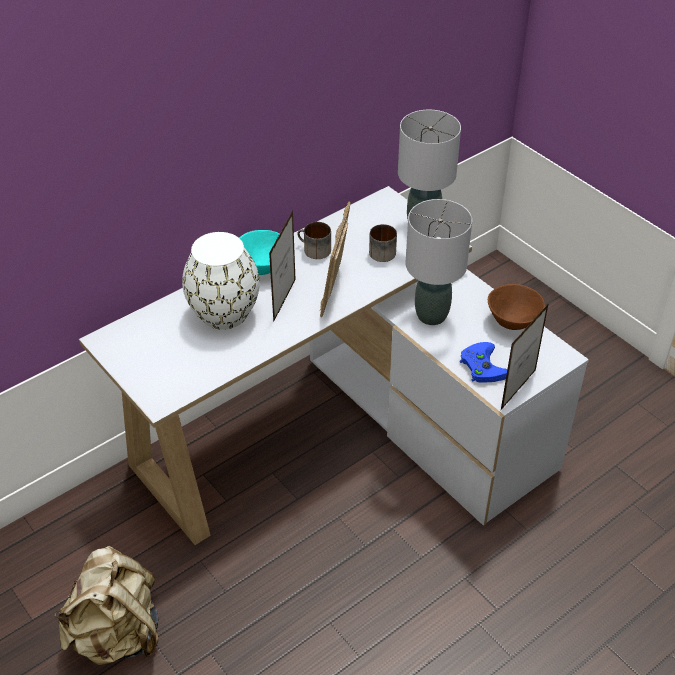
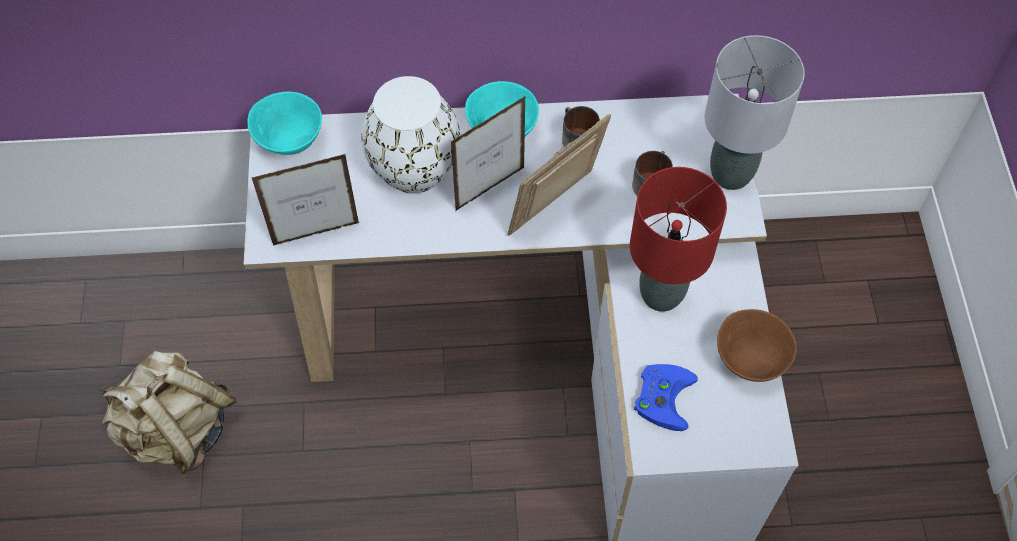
camera: 35 degrees right, 15 degrees up
(121, 339) = (289, 143): none -> turquoise bowl
(432, 315) = (662, 294): grey table lamp -> red table lamp
(518, 390) = (677, 453): picture frame -> picture frame (316, 234)

